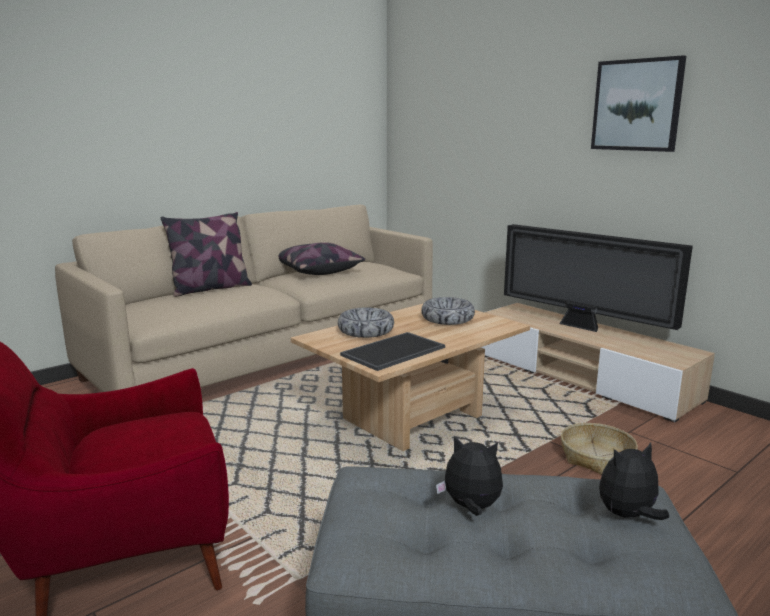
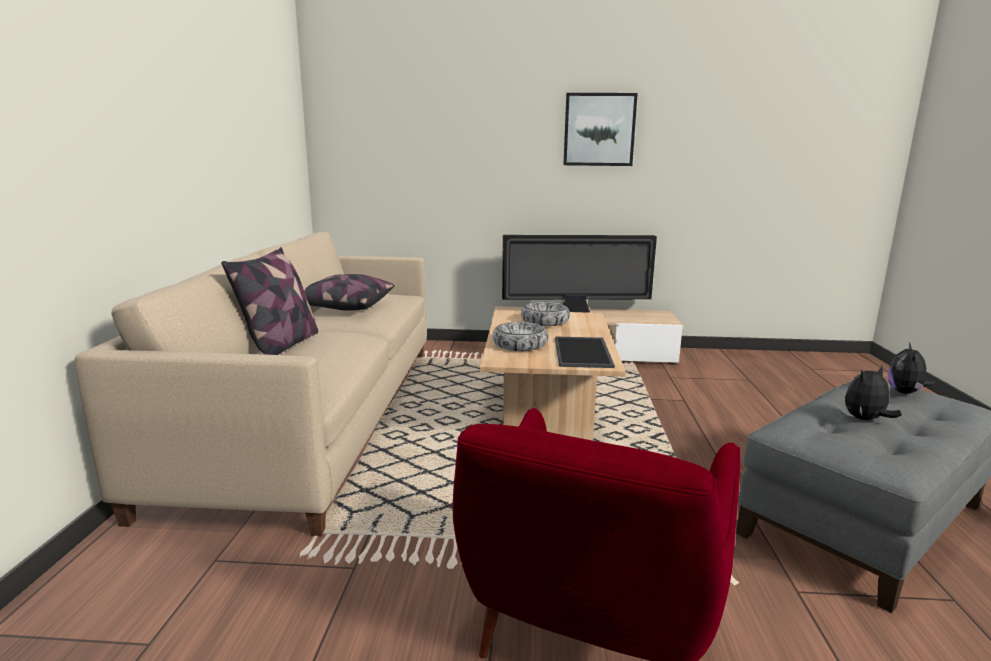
camera: 45 degrees left, 0 degrees up
(597, 457) = (687, 398): basket -> none

